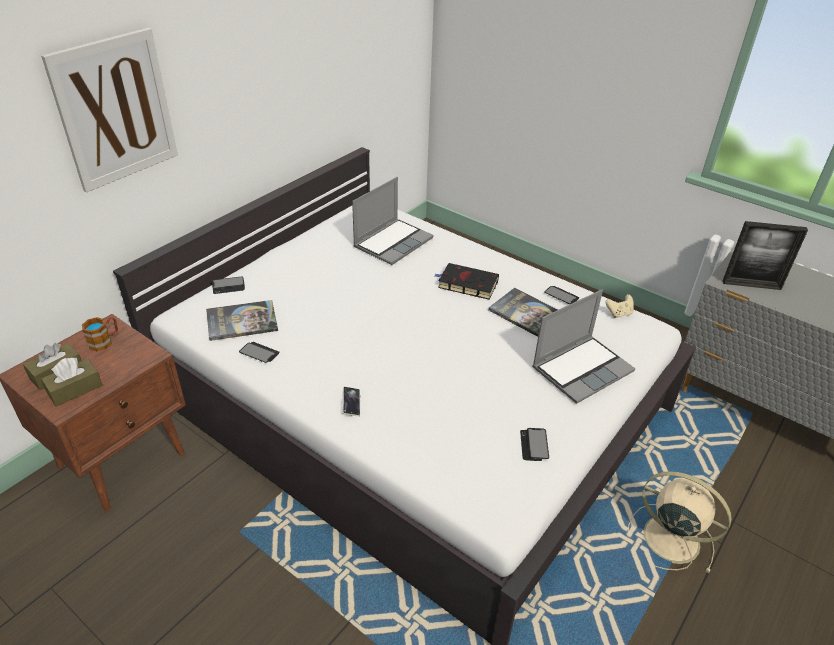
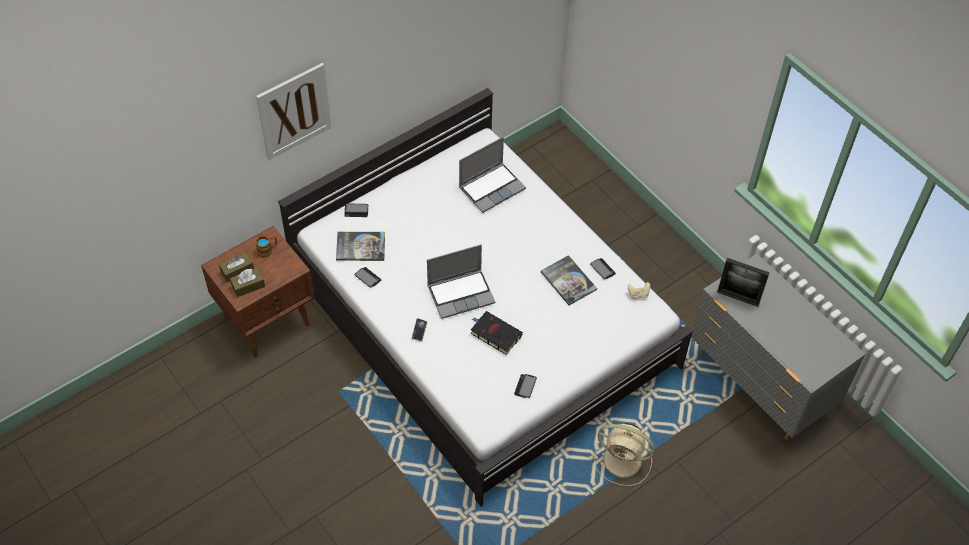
camera: 15 degrees right, 15 degrees up
(466, 284) = (534, 243): black book -> black book (494, 334)
(582, 369) = (585, 337): laptop -> laptop (461, 294)
(668, 537) = (624, 460): beige fan -> beige fan turned 150 degrees clockwise

